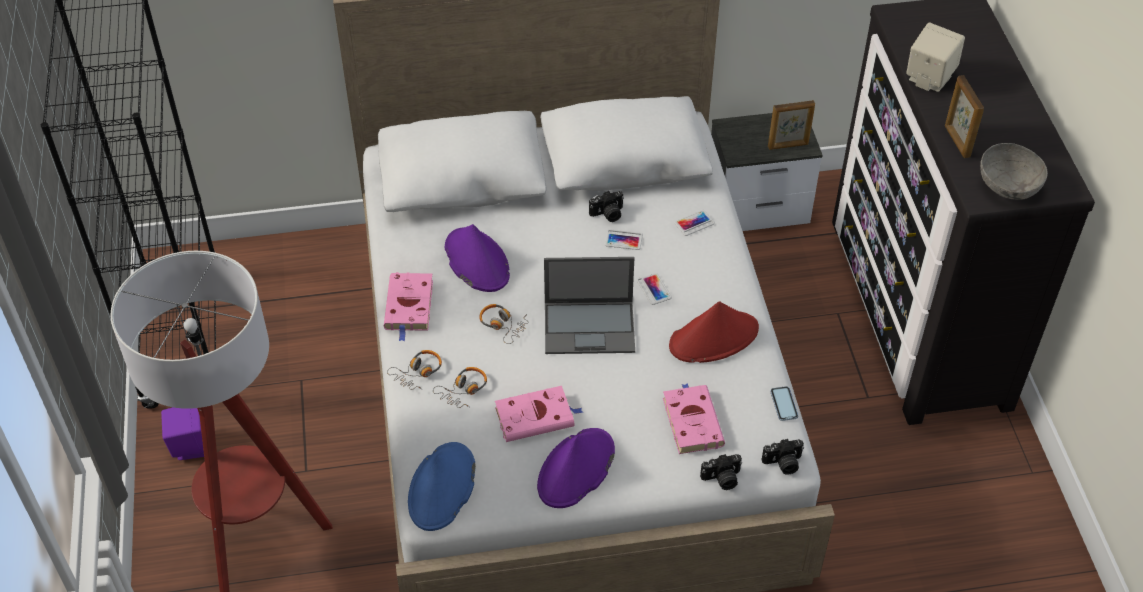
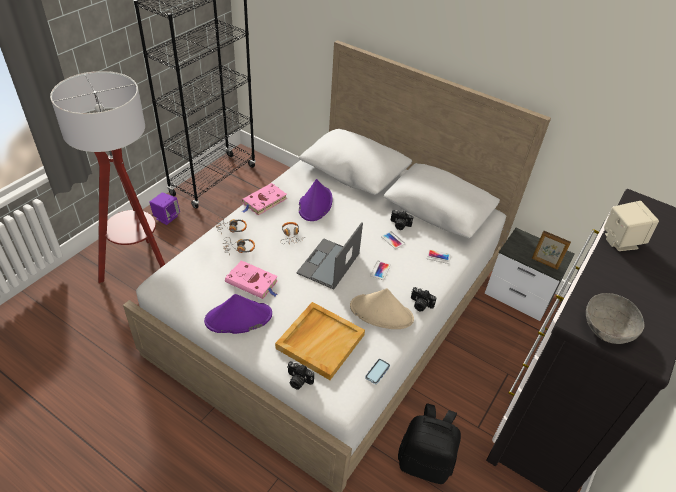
camera: 40 degrees right, 5 degrees down
(442, 488) = (175, 279): blue hat -> none
(590, 327) = (328, 264): laptop -> laptop turned 75 degrees clockwise
(691, 420) = (320, 341): pink book -> beige tray
(714, 338) = (381, 313): red hat -> beige hat
(783, 464) = (339, 400): camera -> camera (420, 305)
(857, 477) = (425, 462): none -> black backpack
(956, 141) = (598, 282): picture frame -> none

